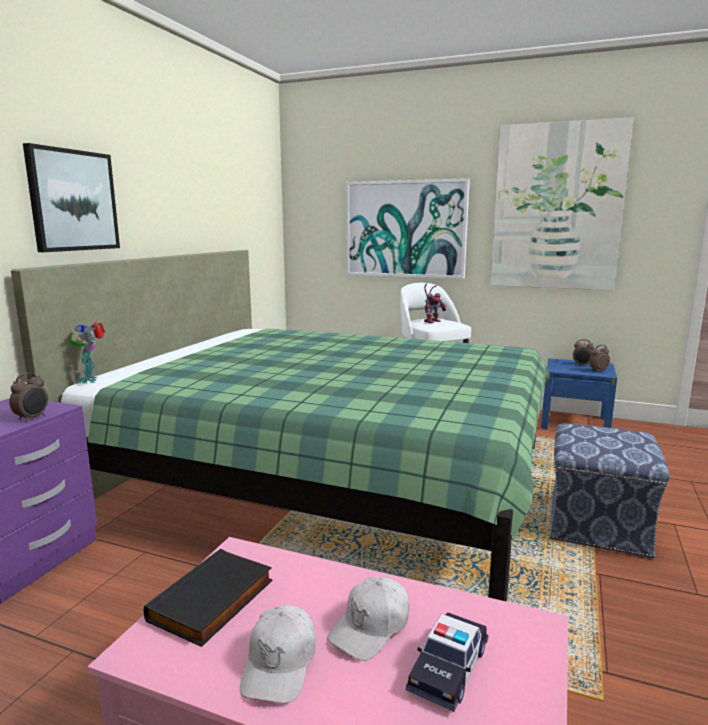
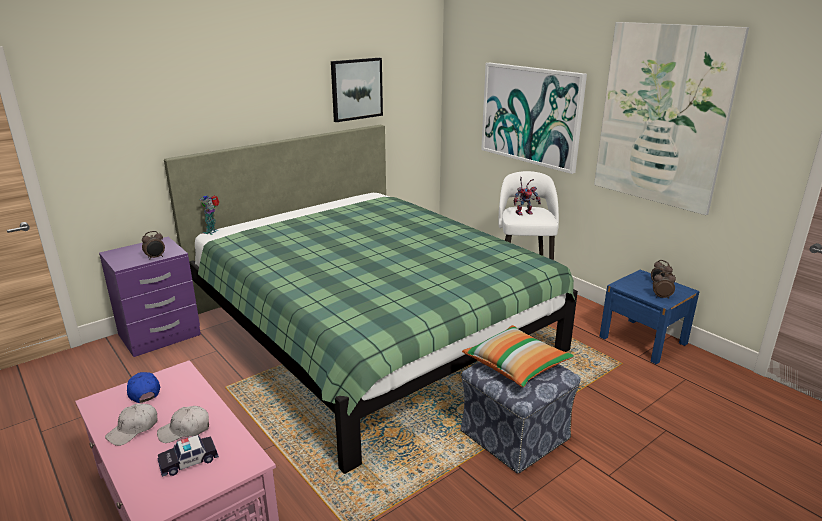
camera: 30 degrees right, 10 degrees up
(73, 200) = (213, 107): picture -> picture (356, 89)
(213, 601) = (143, 391): black book -> blue cap
(600, 438) = (516, 366): none -> pillow

